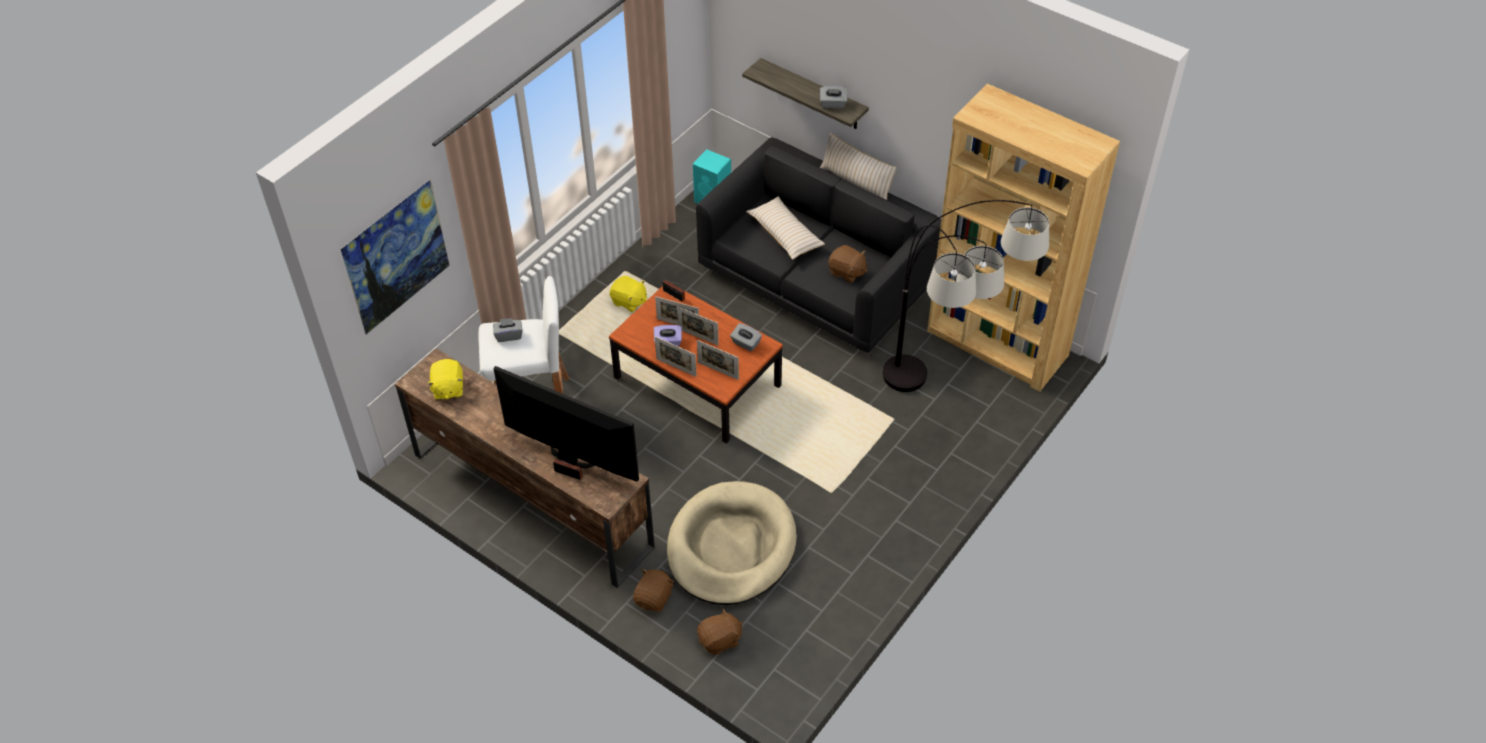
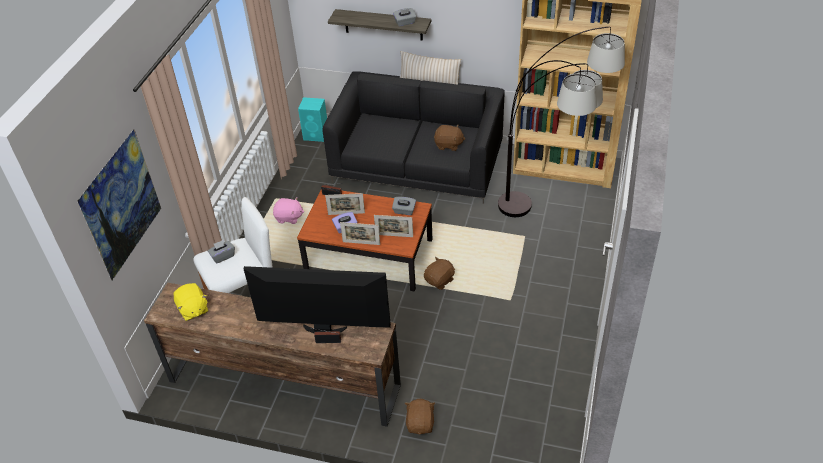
camera: 20 degrees left, 5 degrees down
(629, 302) = (289, 218): yellow plush toy -> pink plush toy
(698, 337) = (366, 217): picture frame -> none
(720, 640) = (489, 437): brown plush toy -> brown plush toy (440, 280)
(731, 547) = (459, 364): beige dog bed -> none
(785, 234) = (390, 134): beige pillow -> none

